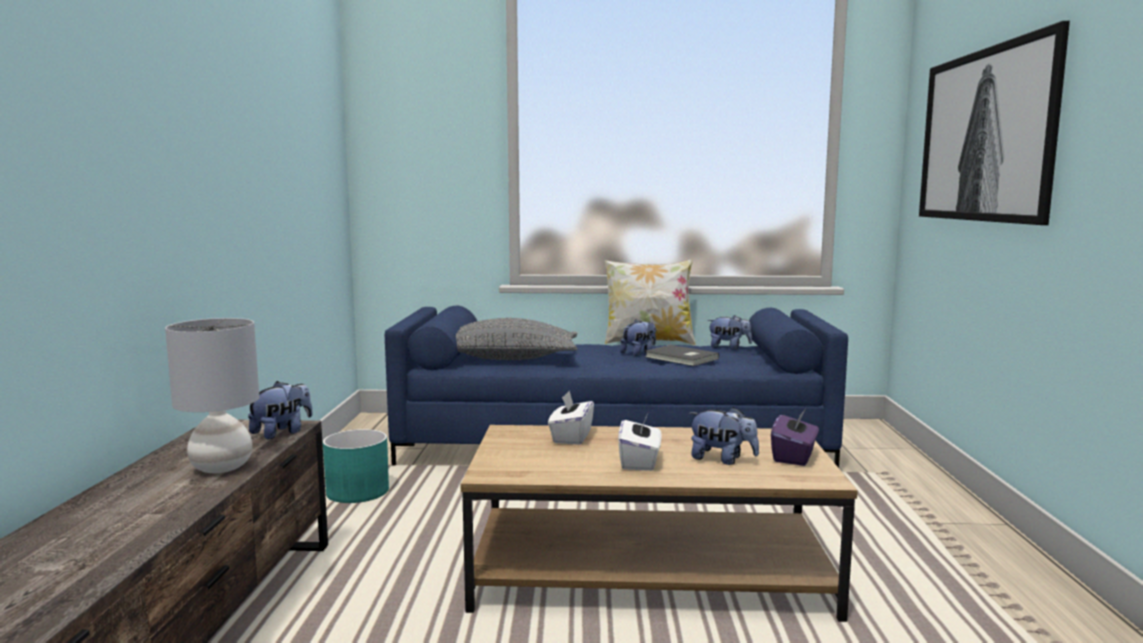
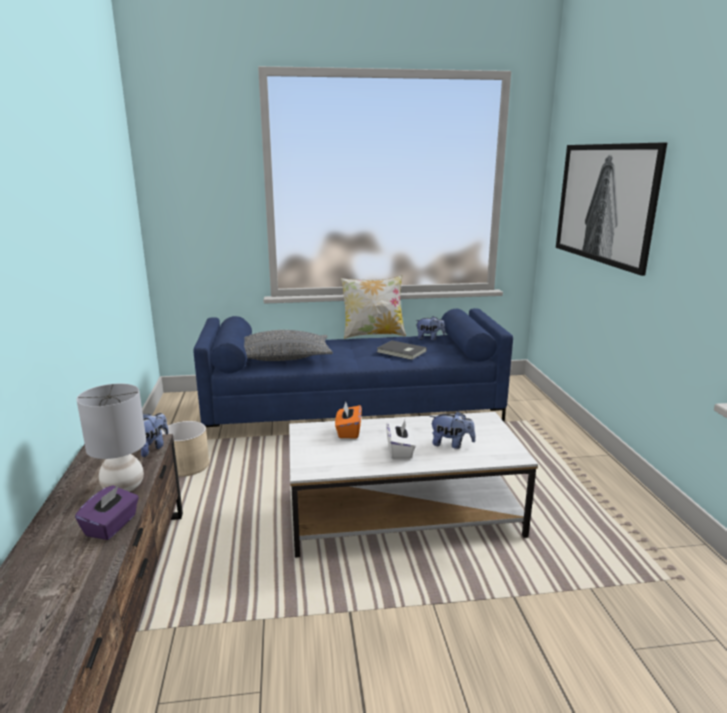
camera: 10 degrees left, 10 degrees up
(357, 491) = (187, 465): turquoise planter -> beige planter
(571, 437) = (348, 431): white tissue box -> orange tissue box
(639, 353) = (371, 348): plush toy -> none
(648, 571) = (402, 512): brown coffee table -> white coffee table
(794, 457) = (494, 438): purple tissue box -> purple tissue box (111, 526)

